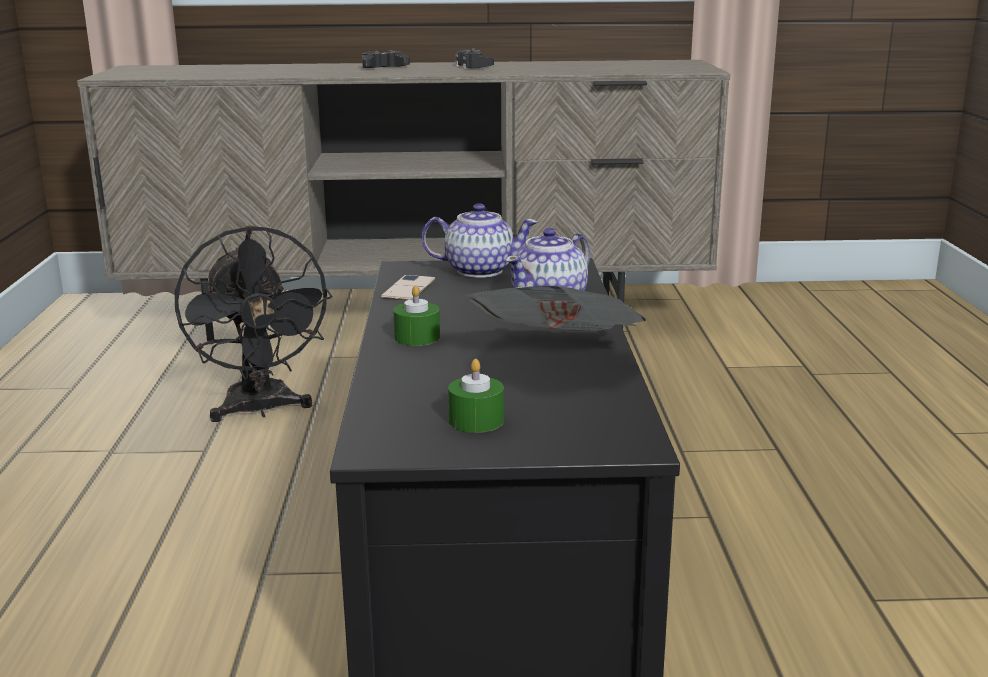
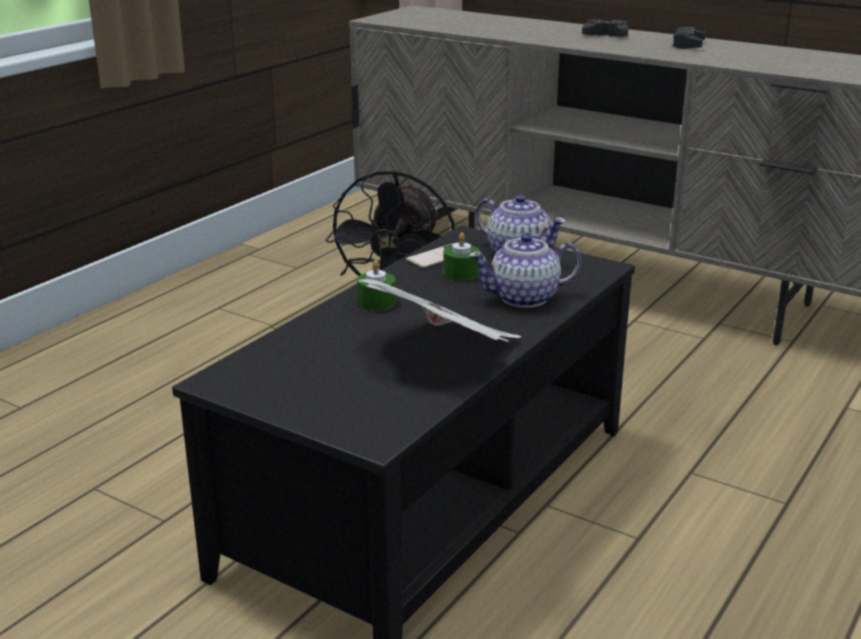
camera: 35 degrees right, 5 degrees up
(476, 420) = (307, 382): green candle -> green candle (461, 273)

